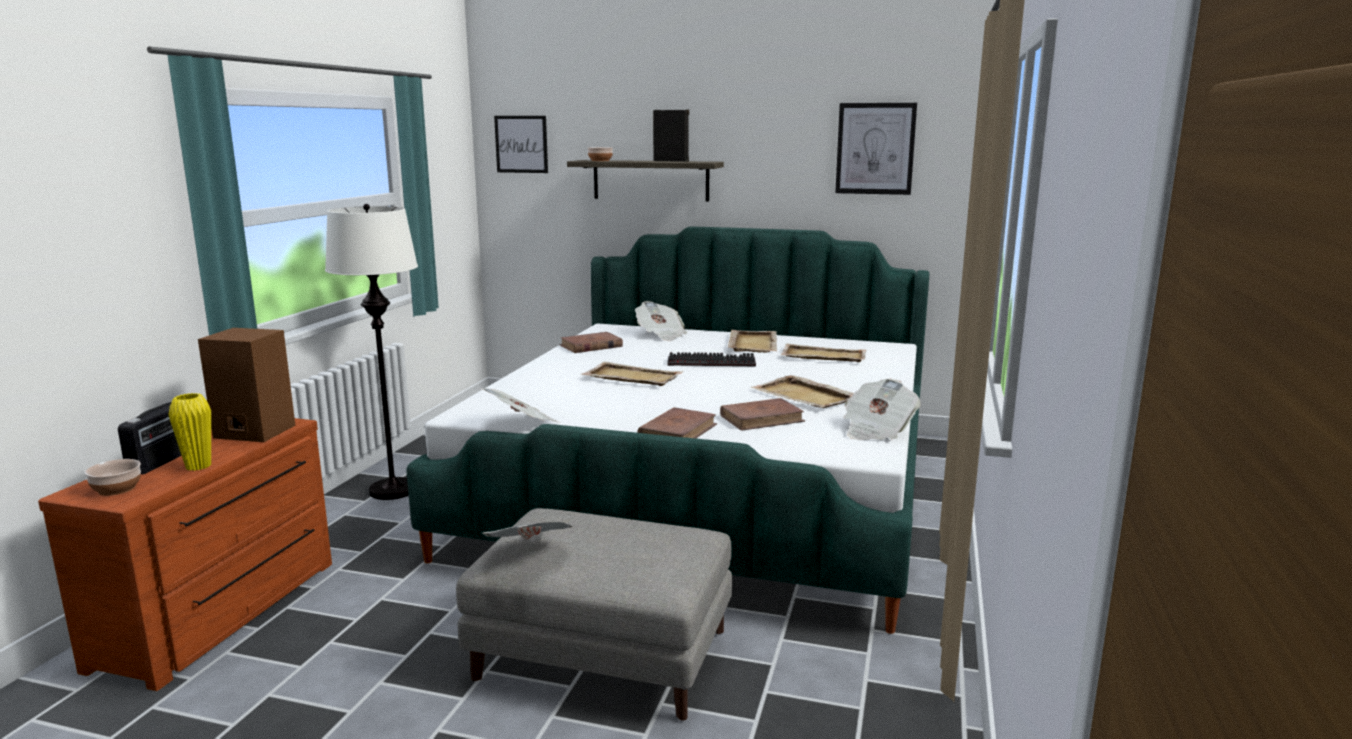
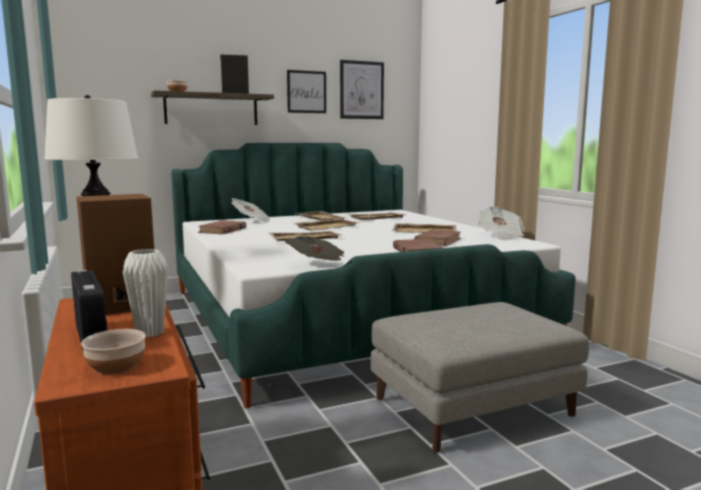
camera: 40 degrees left, 5 degrees down
(198, 466) = (150, 333): yellow vase -> white vase
(521, 144) = (92, 77): picture -> picture (306, 92)
(528, 553) = (453, 334): newspaper -> none
(713, 362) = (328, 226): keyboard -> beige tray

